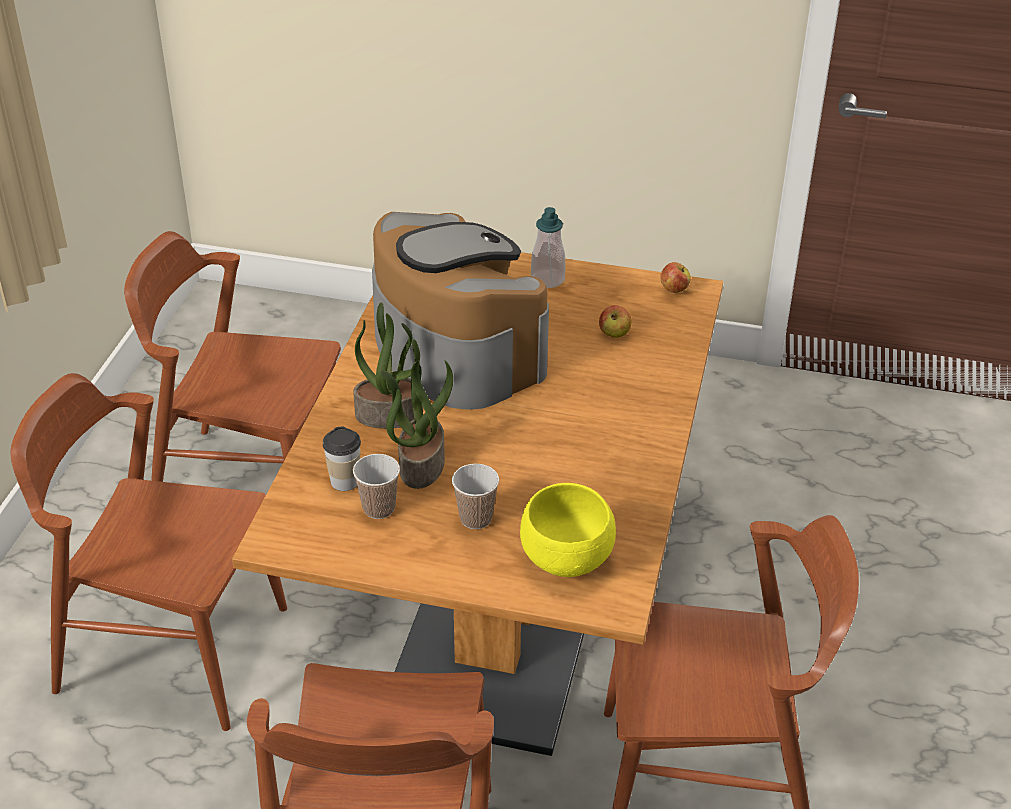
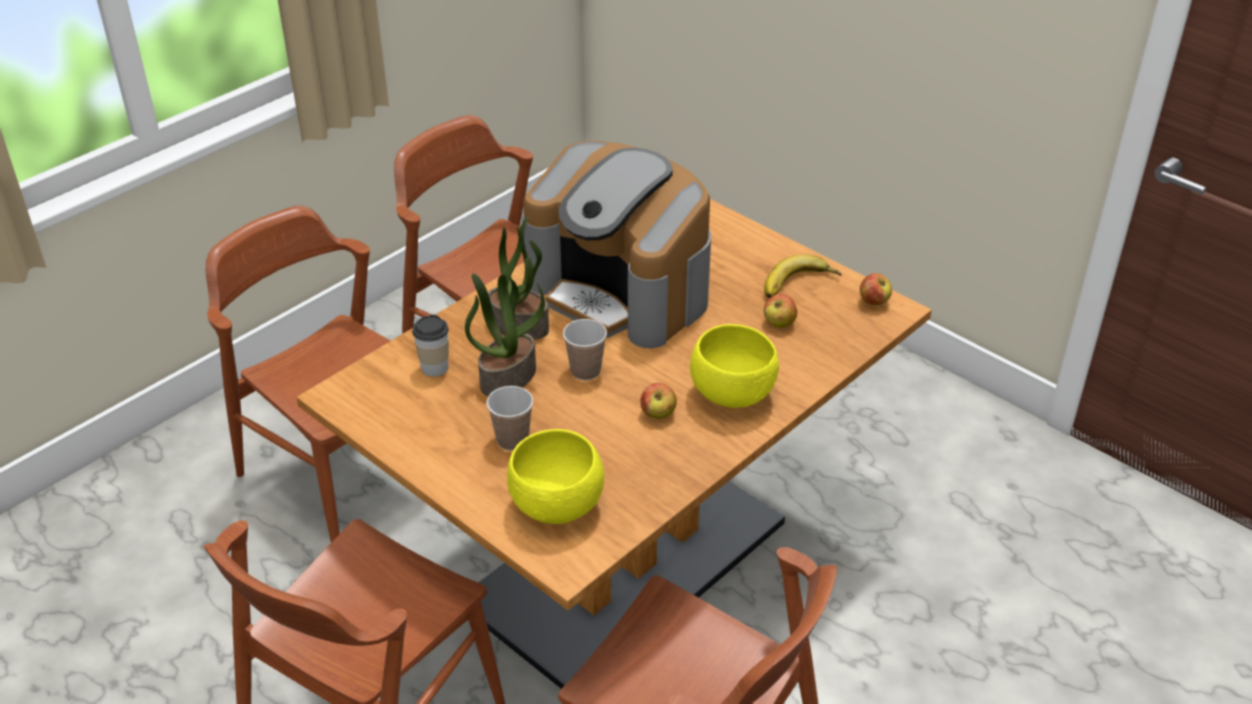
camera: 30 degrees right, 0 degrees up
(379, 508) = (441, 400): cup -> cup (585, 371)
(454, 351) = (621, 290): coffee machine -> coffee machine turned 135 degrees clockwise
(547, 279) = (760, 254): soap dispenser -> none
(581, 447) = (658, 414): none -> apple
(603, 296) = (799, 286): none -> banana
(629, 408) = (734, 394): none -> yellow bowl

